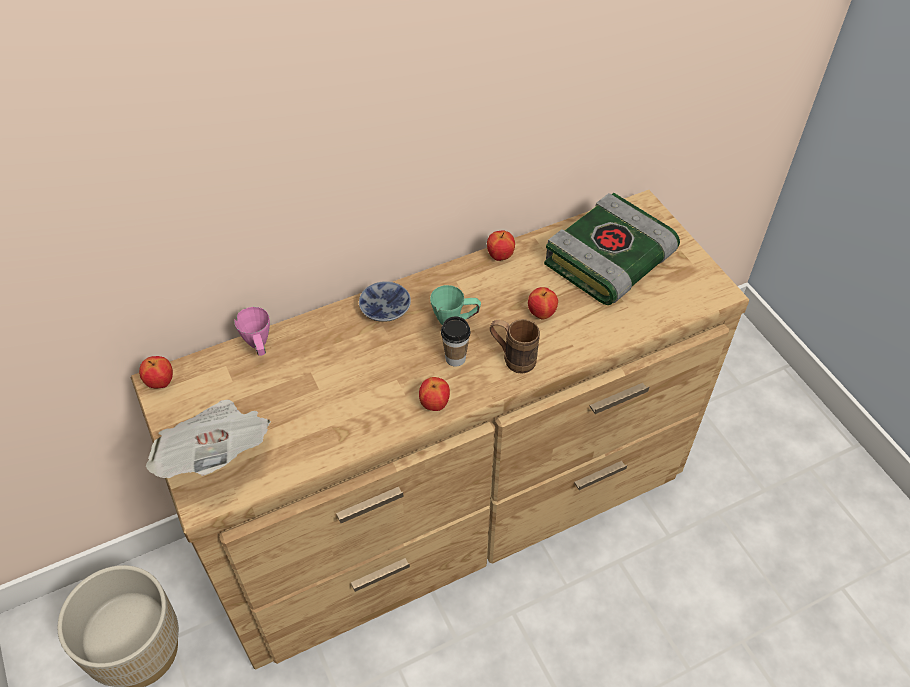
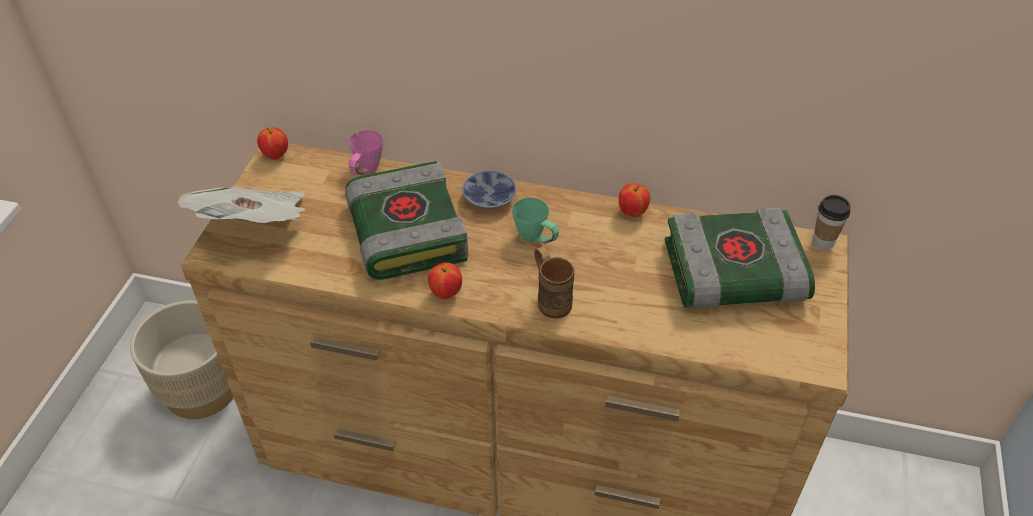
camera: 40 degrees right, 5 degrees down
(348, 377) = (405, 231): none -> book
(455, 358) = (502, 269): cup -> cup (823, 242)
(541, 314) = (617, 279): apple -> none

